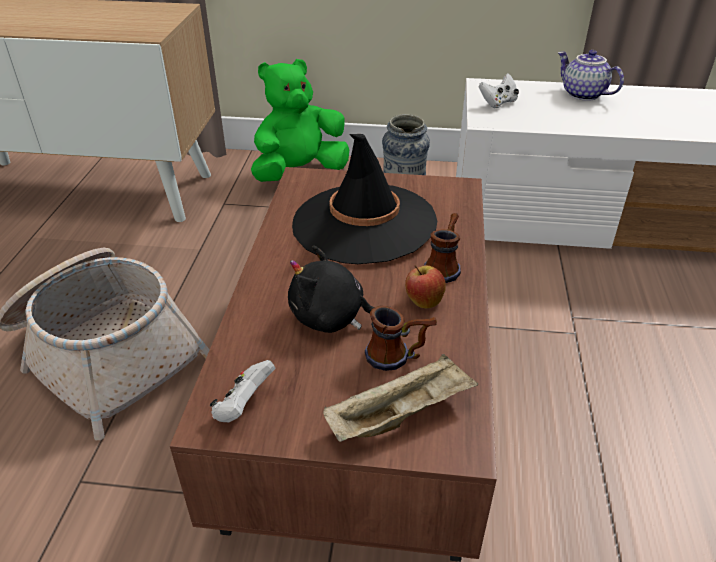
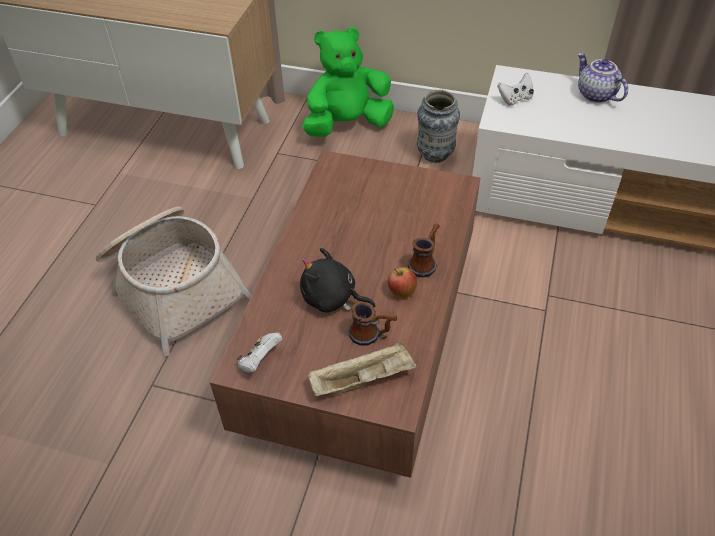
camera: 10 degrees right, 10 degrees up
(363, 223) = (373, 214): black hat -> none

